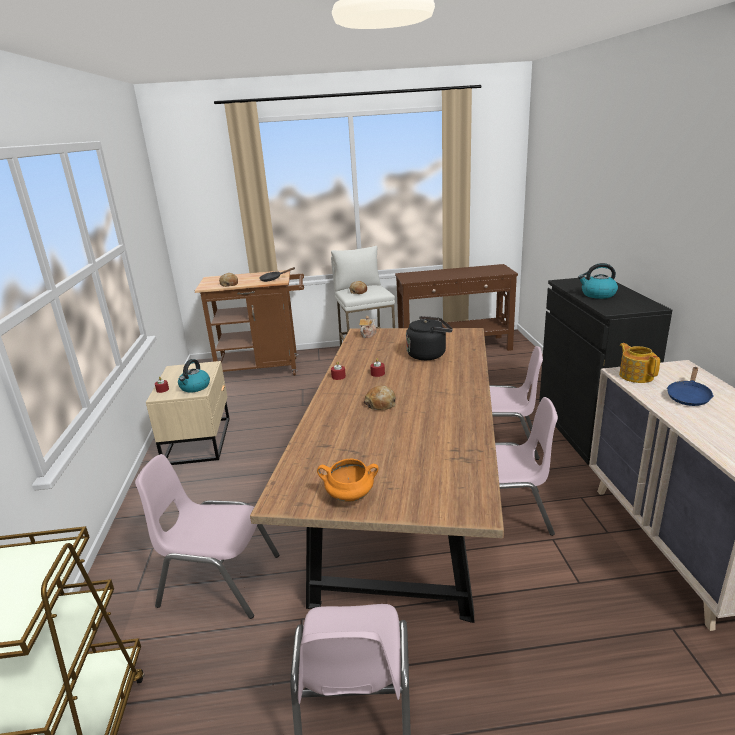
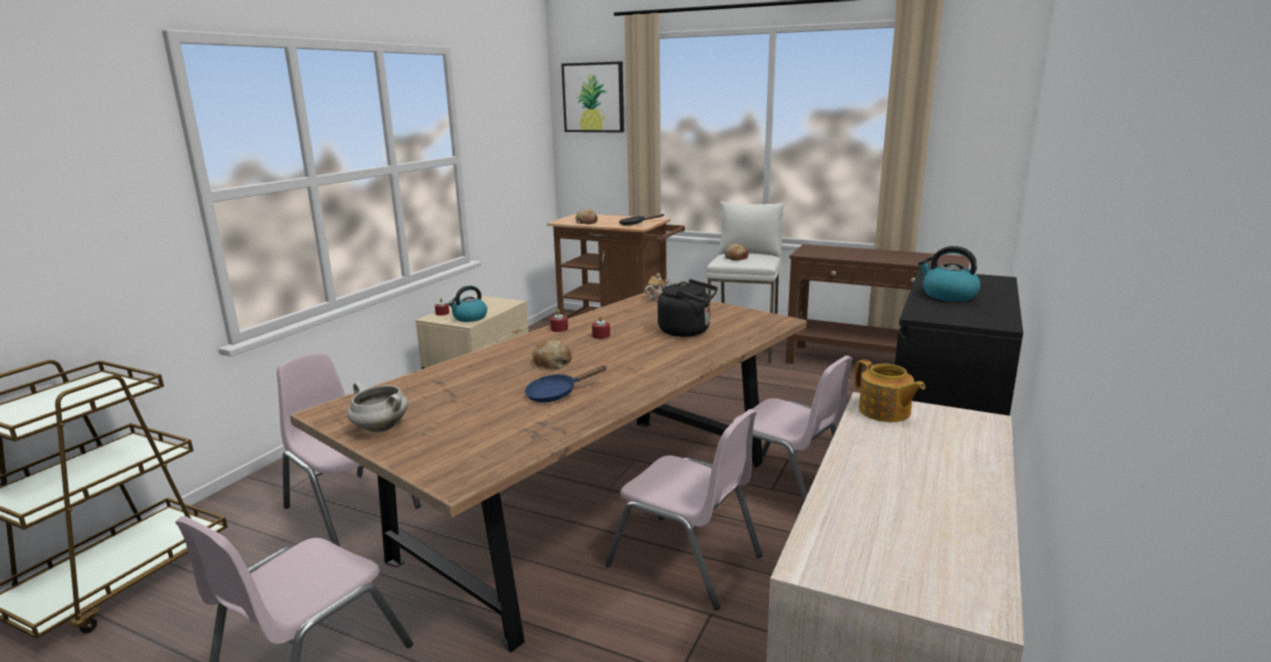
camera: 30 degrees right, 5 degrees down
(198, 176) = (593, 97): none -> picture
(349, 497) = (379, 428): orange cooking pot -> white cooking pot
(636, 376) = (885, 412): teapot -> teapot turned 135 degrees clockwise
(688, 397) = (911, 455): blue frying pan -> blue frying pan (556, 394)

